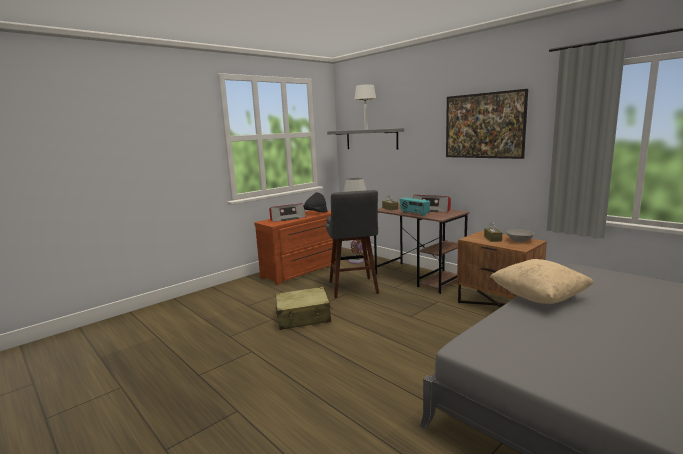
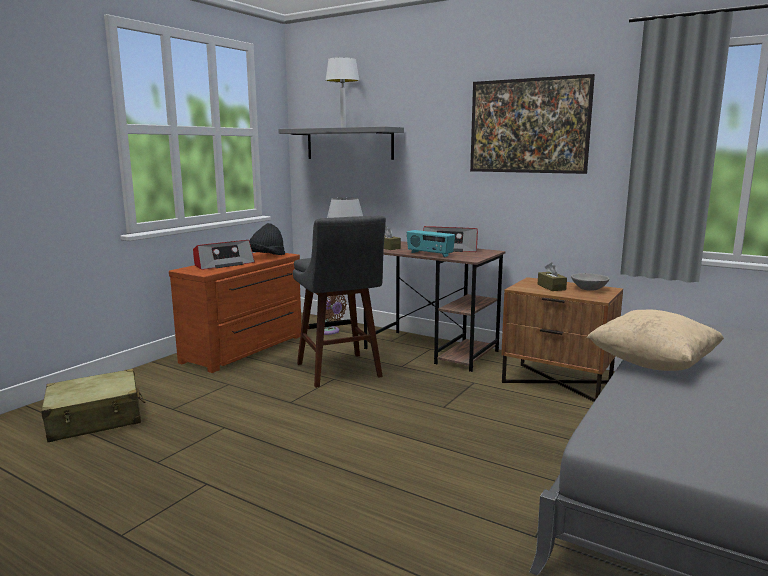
camera: 15 degrees left, 0 degrees up
(303, 317) = (276, 420): beige suitcase -> beige suitcase (96, 419)

